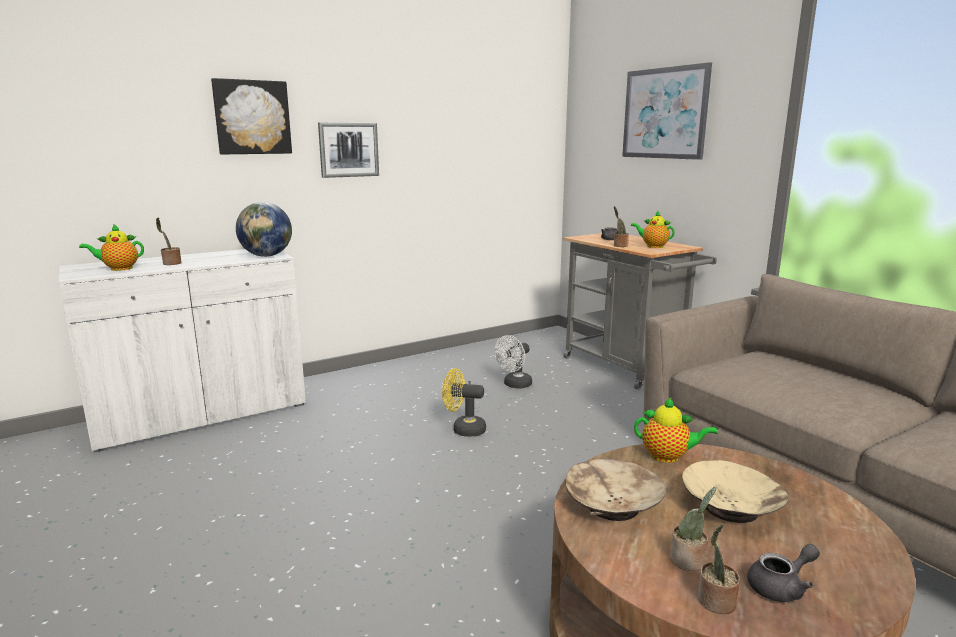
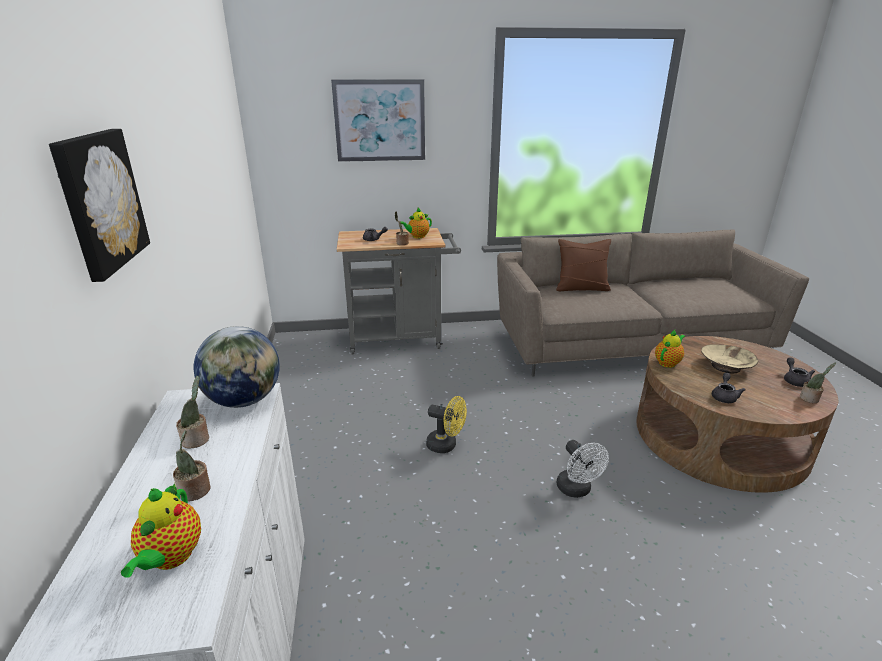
camera: 65 degrees left, 10 degrees up
(348, 150) = (170, 215): picture -> none
(463, 429) = (446, 445): yellow fan -> yellow fan turned 105 degrees counterclockwise
(514, 385) = (382, 394): white fan -> white fan (577, 490)
(612, 505) = (724, 396): beige bowl -> grey teapot
(689, 561) = (778, 394): potted plant -> potted plant (197, 440)
(814, 373) = (581, 288): none -> brown pillow

